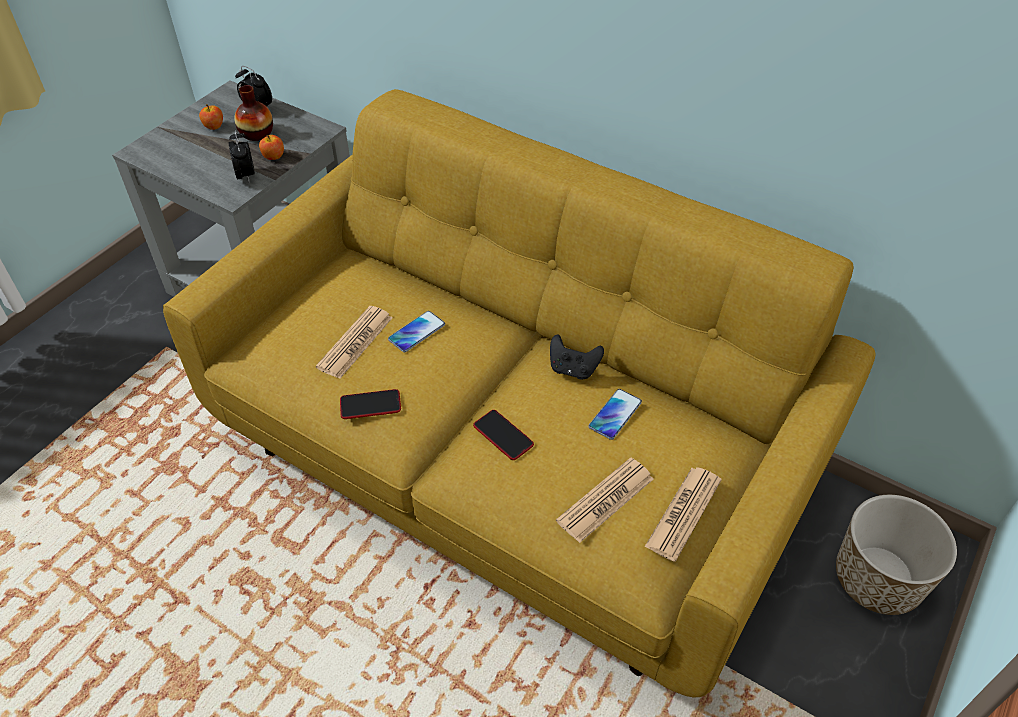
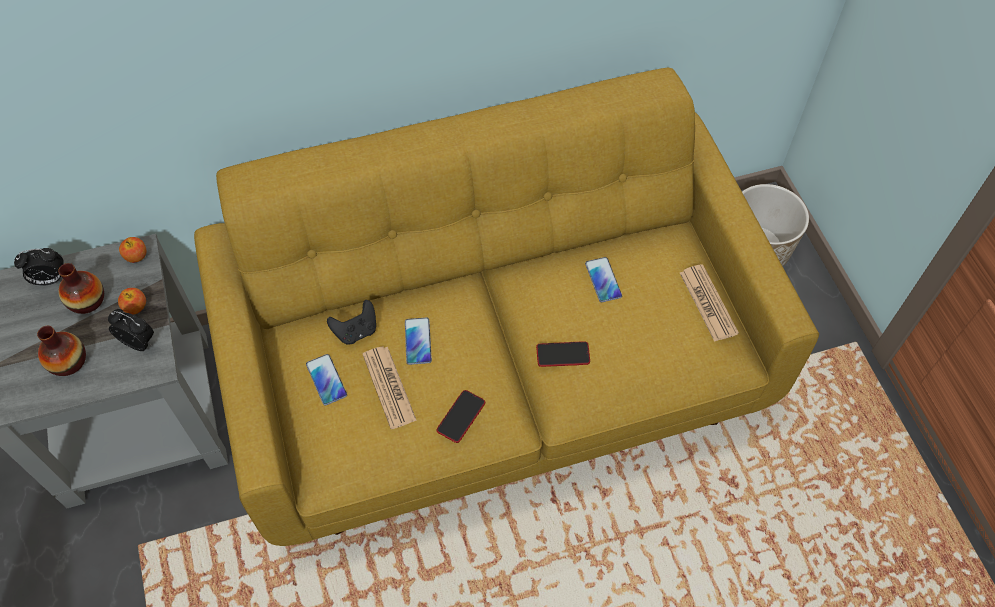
camera: 50 degrees left, 10 degrees up
(199, 156) = (68, 362): none -> vase
(214, 126) = (36, 327): apple -> apple (136, 256)
(326, 302) = (326, 380): none -> phone
(573, 369) = (543, 274): black game controller -> black game controller (356, 331)
(605, 500) = (664, 336): newspaper -> none

